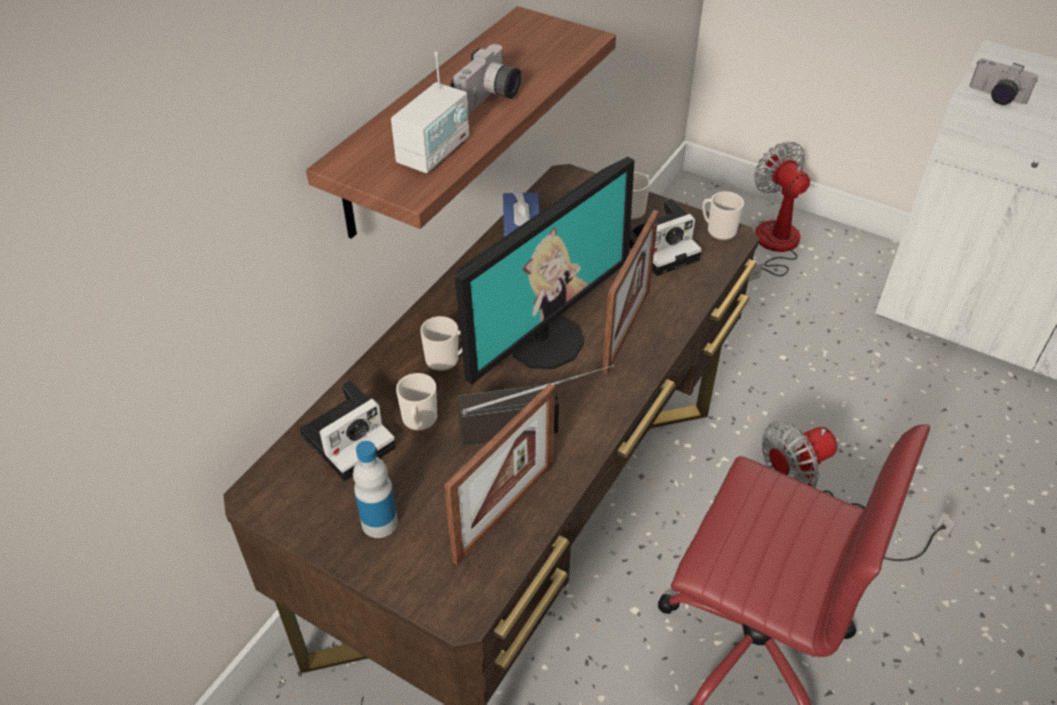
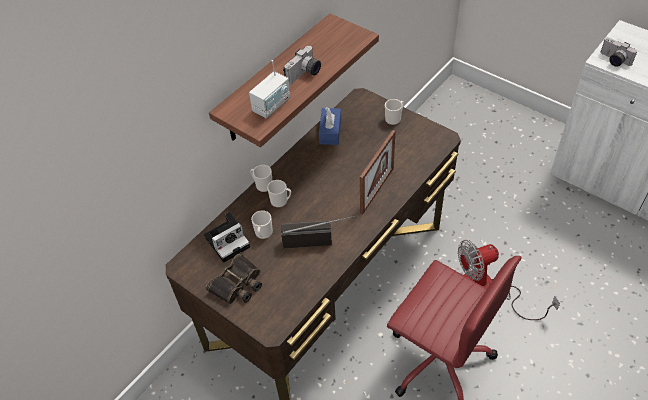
camera: 10 degrees right, 5 degrees up
(379, 522) = (238, 284): bottle -> binoculars
(504, 511) = (299, 284): picture frame -> none
(545, 341) = (333, 194): monitor -> none
(662, 248) = (405, 143): camera -> none
(718, 230) = (438, 134): mug -> mug (262, 185)
(771, 247) = (496, 128): fan -> none

